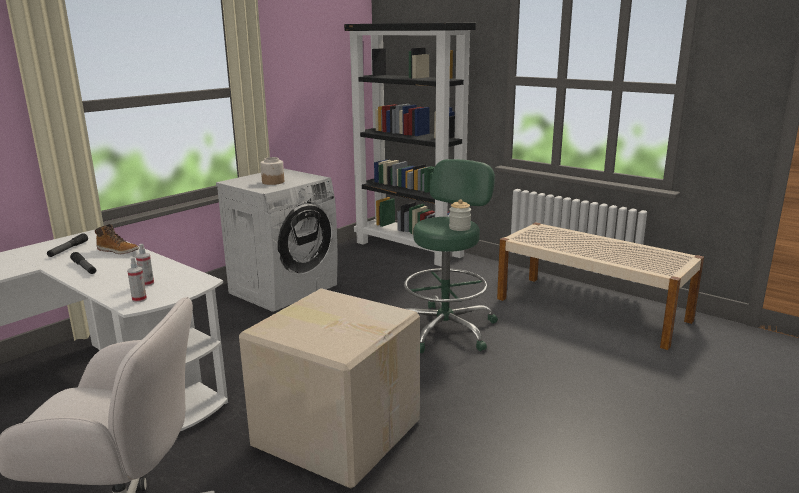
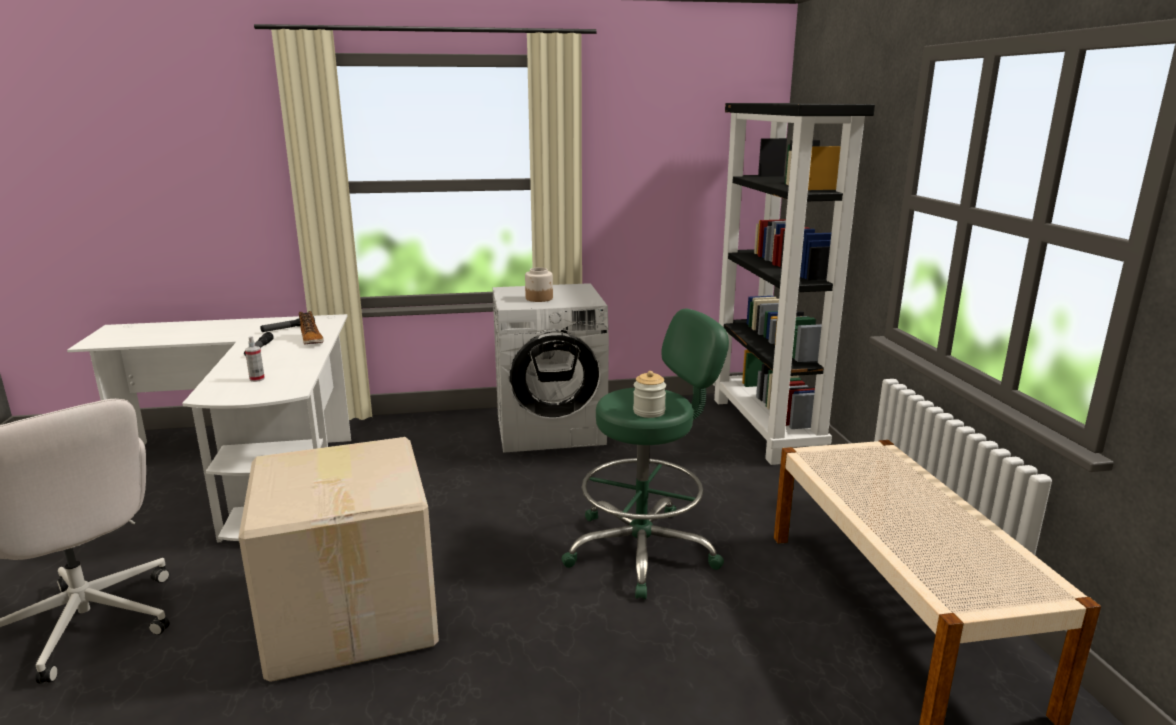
camera: 40 degrees right, 0 degrees up
(139, 299) = (220, 392): spray bottle -> none

